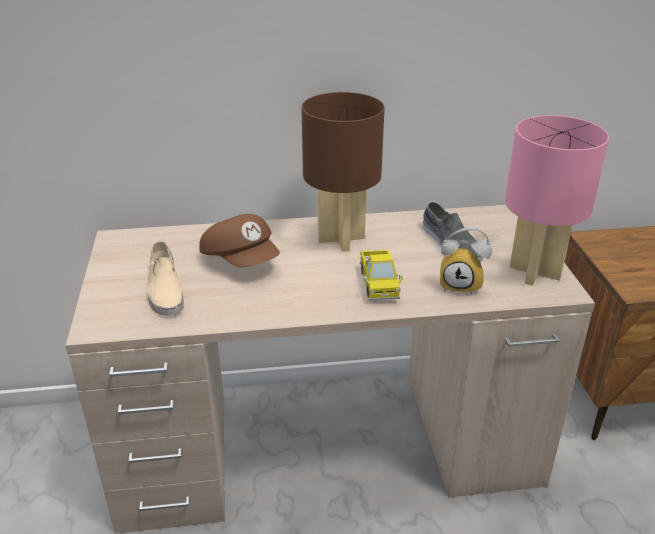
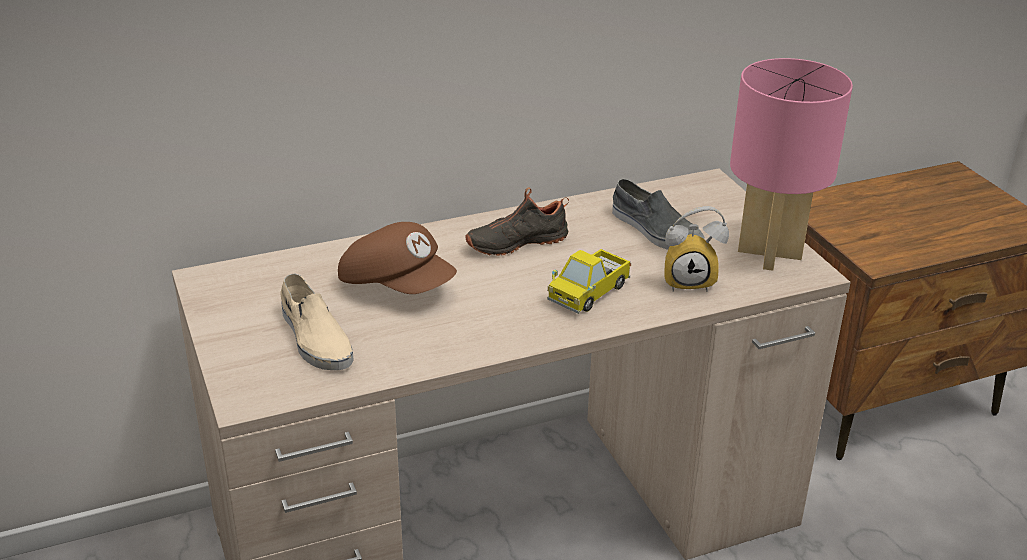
camera: 15 degrees left, 0 degrees up
(342, 239) = (516, 242): brown table lamp -> black shoe
(378, 284) = (589, 293): toy truck -> toy truck turned 60 degrees clockwise

